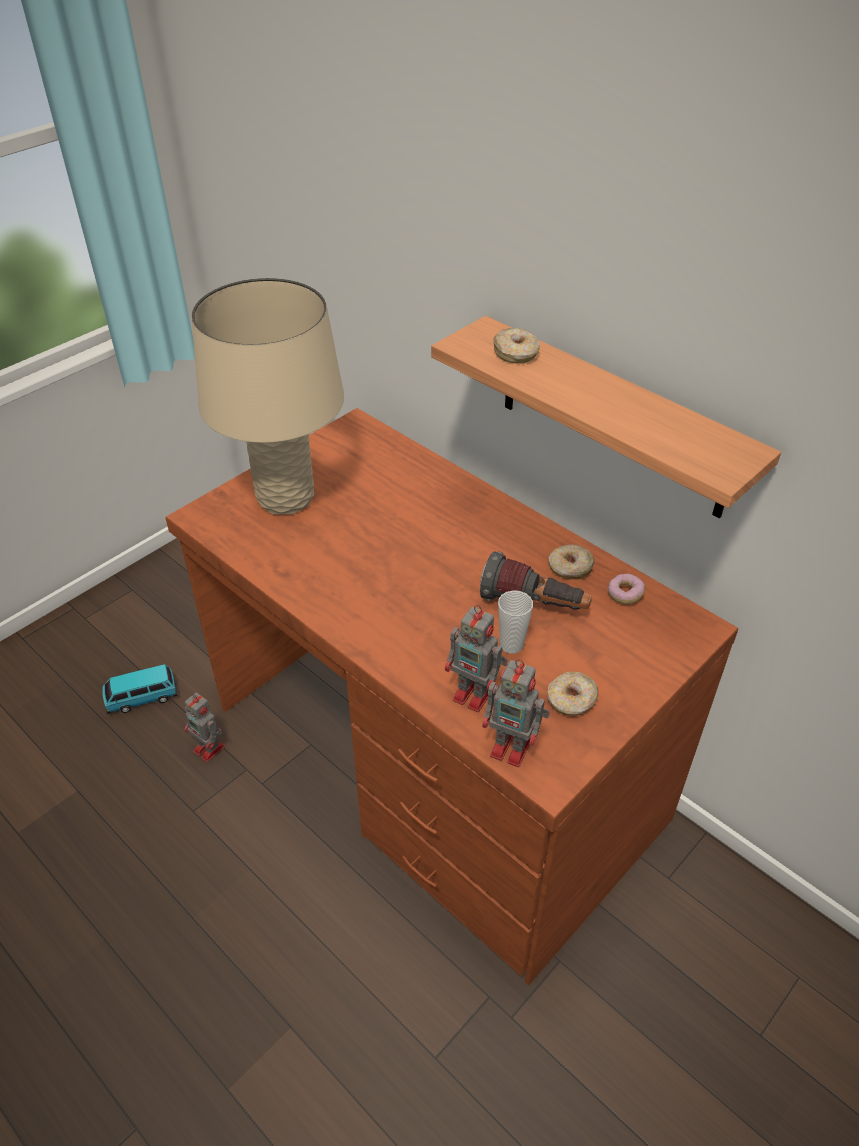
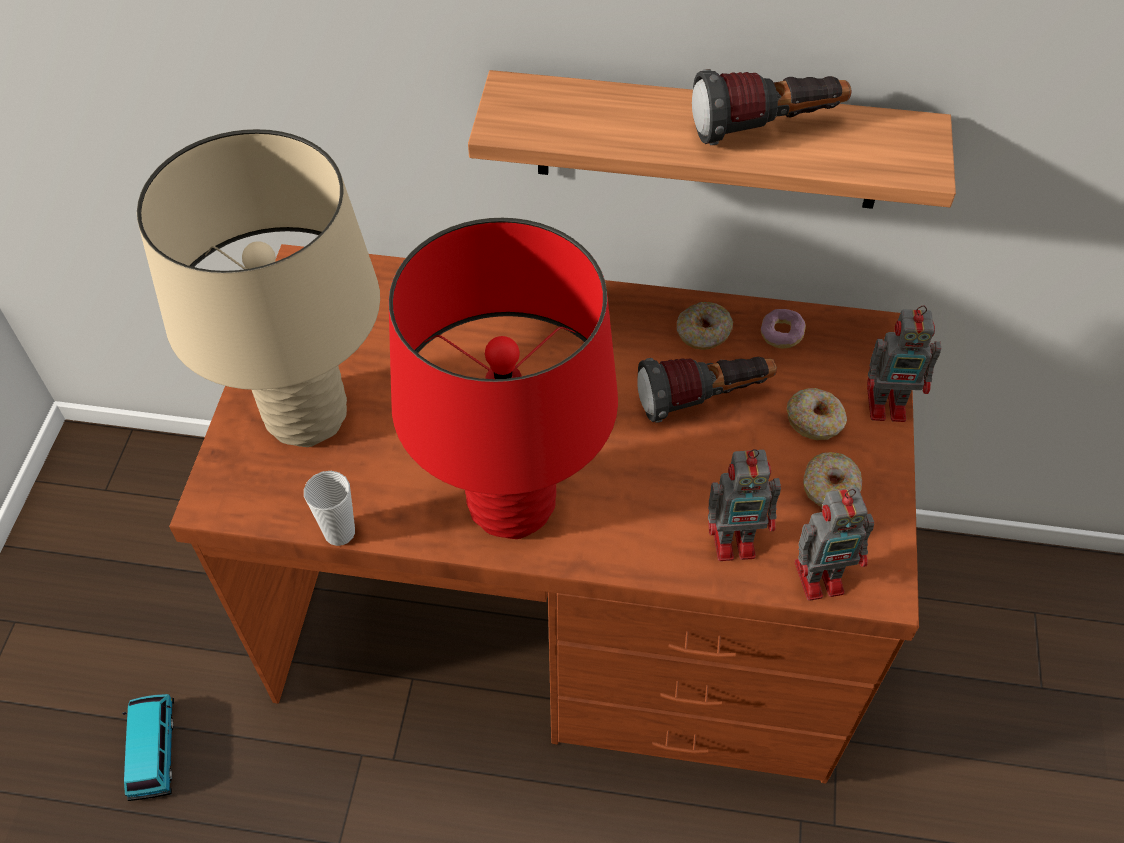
camera: 35 degrees left, 10 degrees up
(141, 697) = (154, 751): toy car -> toy car turned 135 degrees clockwise
(210, 750) = (299, 759): toy robot -> toy robot (889, 404)
(354, 601) = (512, 505): none -> red table lamp
(511, 645) = (722, 459): cup -> cup (339, 532)
(516, 353) = (578, 110): donut -> donut (815, 420)
(631, 408) = (767, 128): none -> flashlight

